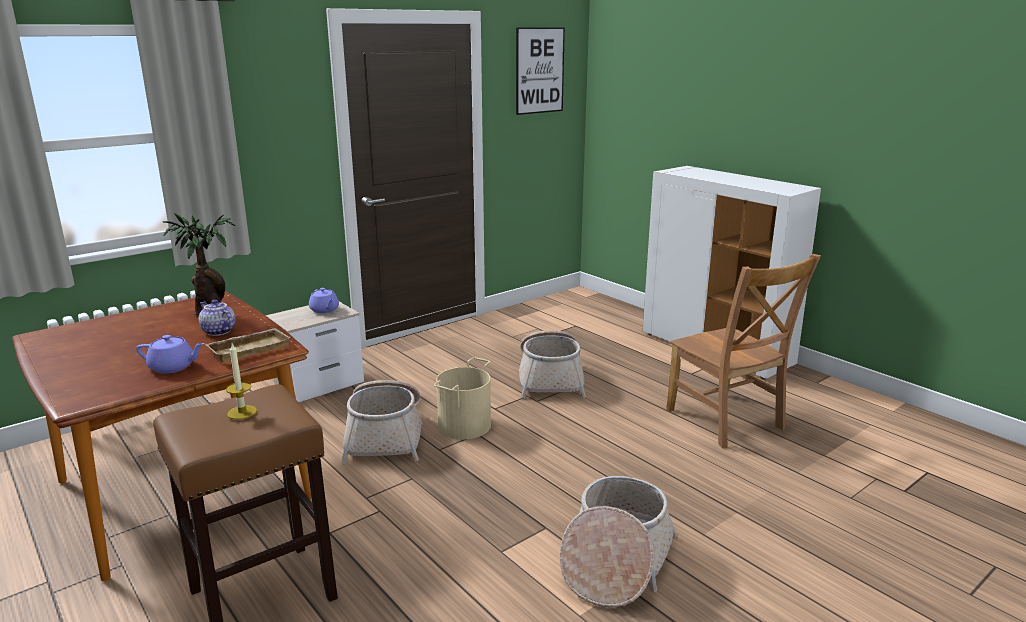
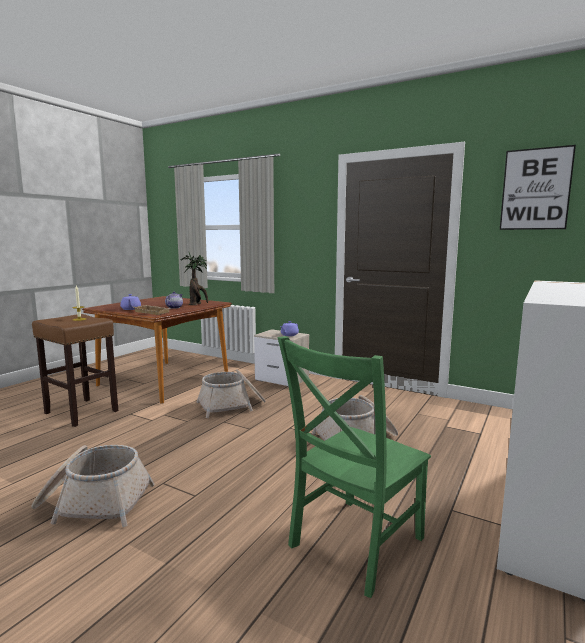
camera: 70 degrees right, 10 degrees down
(463, 425) = (258, 422): beige bucket -> none
(727, 421) = (353, 544): brown chair -> green chair

